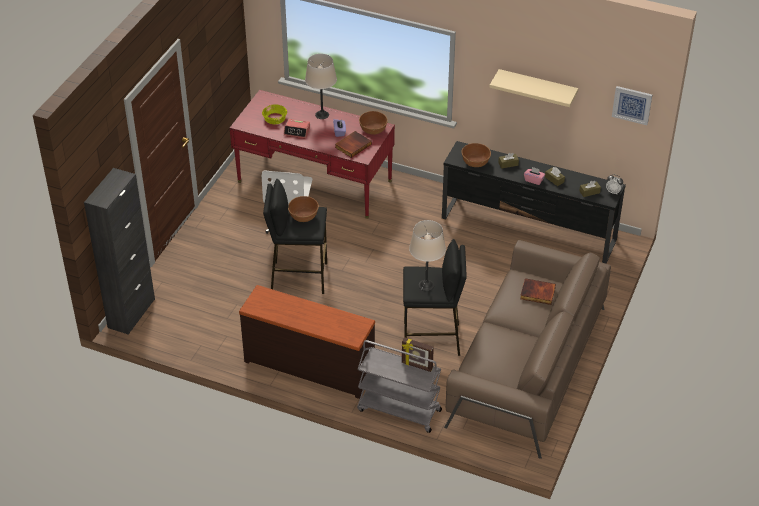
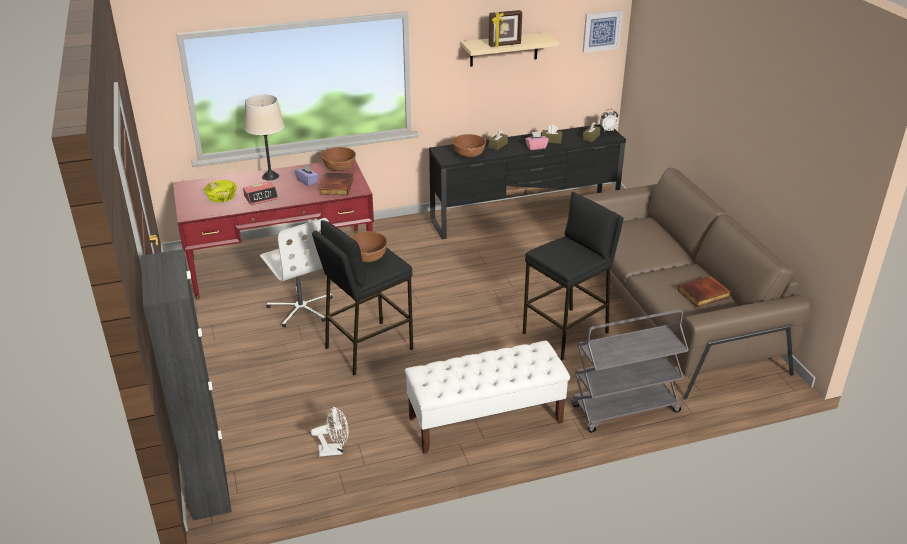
camera: 40 degrees left, 10 degrees down
(211, 332) = (334, 450): none -> white fan
(310, 365) = (485, 420): brown dresser -> white bench
(416, 366) = (644, 335): picture frame -> picture frame (505, 45)
(426, 285) = (571, 255): beige table lamp -> none
(537, 293) = (644, 230): book -> book (704, 294)

